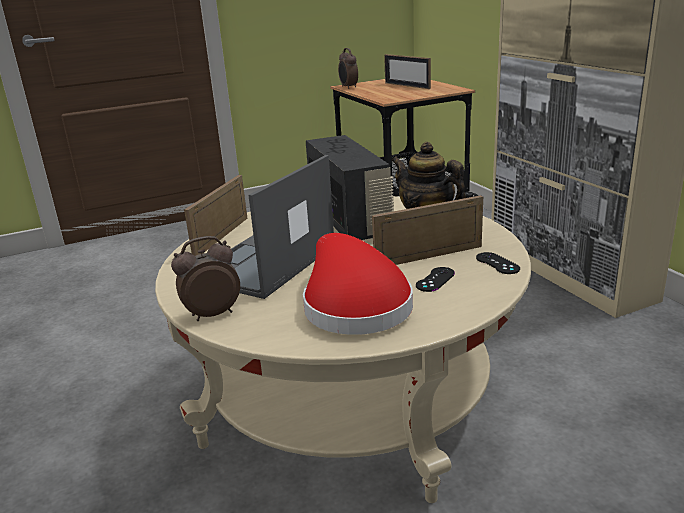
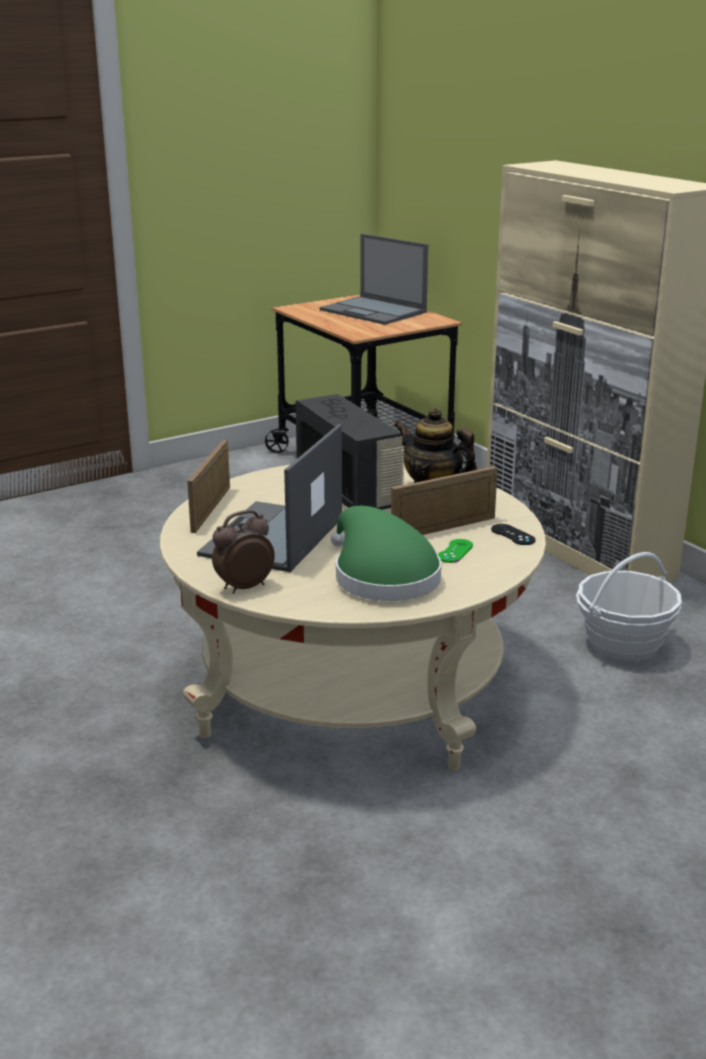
camera: 10 degrees left, 0 degrees up
(348, 87) = (298, 311): alarm clock -> none
(353, 305) = (381, 576): red hat -> green hat
(407, 85) = (374, 311): picture frame -> laptop
(435, 279) = (455, 551): black game controller -> green game controller
(611, 366) = (623, 644): none -> basket

